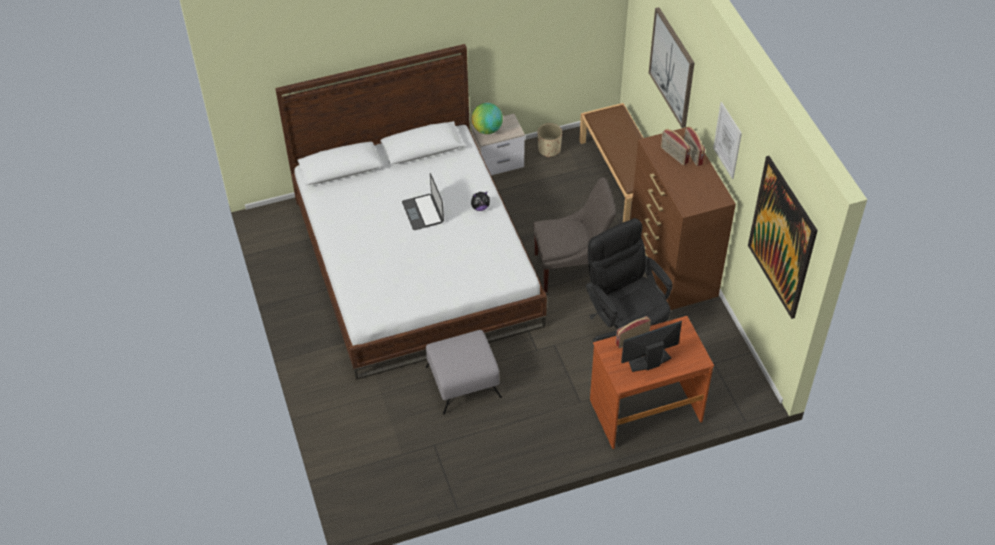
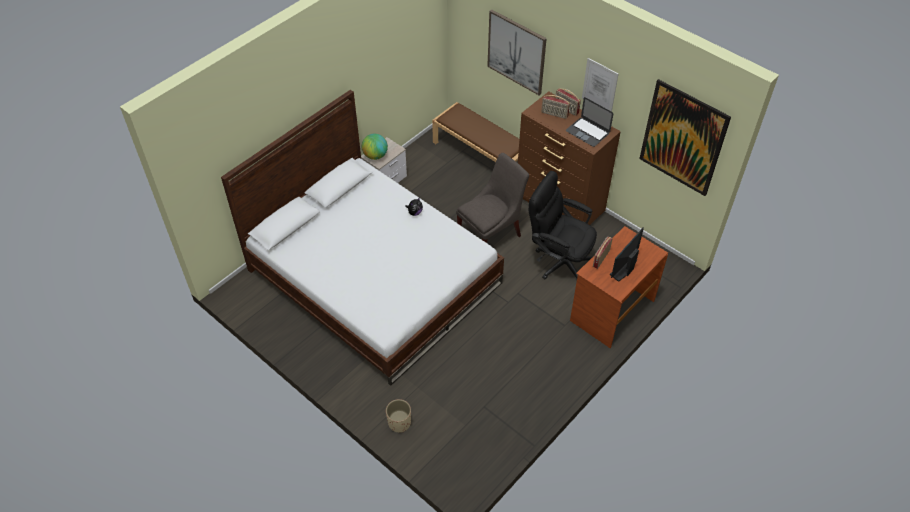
camera: 30 degrees left, 0 degrees up
(423, 212) = (374, 233): laptop -> laptop (587, 132)
(464, 382) = (472, 349): grey ottoman -> none
(549, 149) = (415, 157): beige planter -> beige planter (399, 423)

